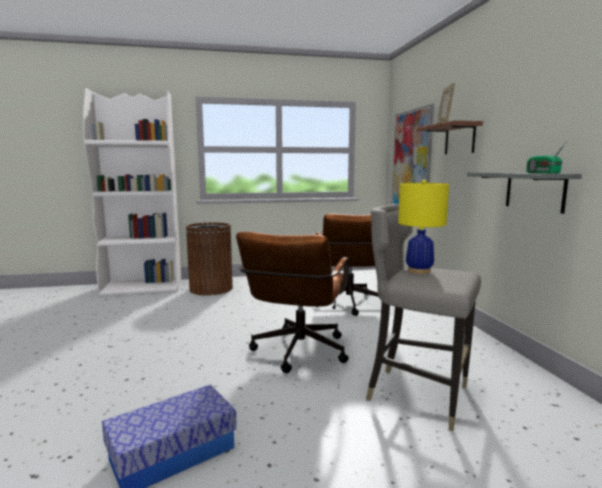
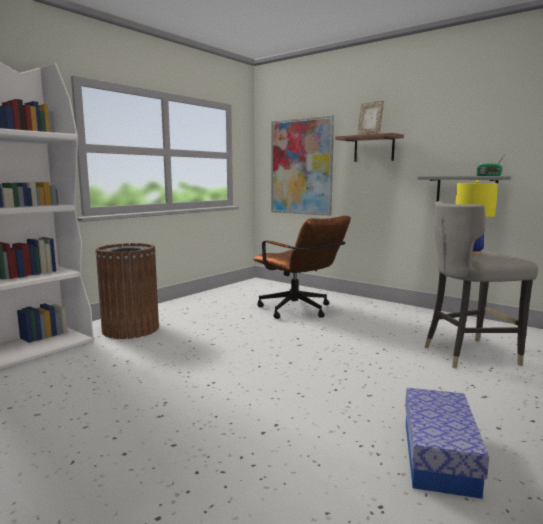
camera: 40 degrees left, 0 degrees up
(297, 354) = (348, 357): brown office chair -> none

